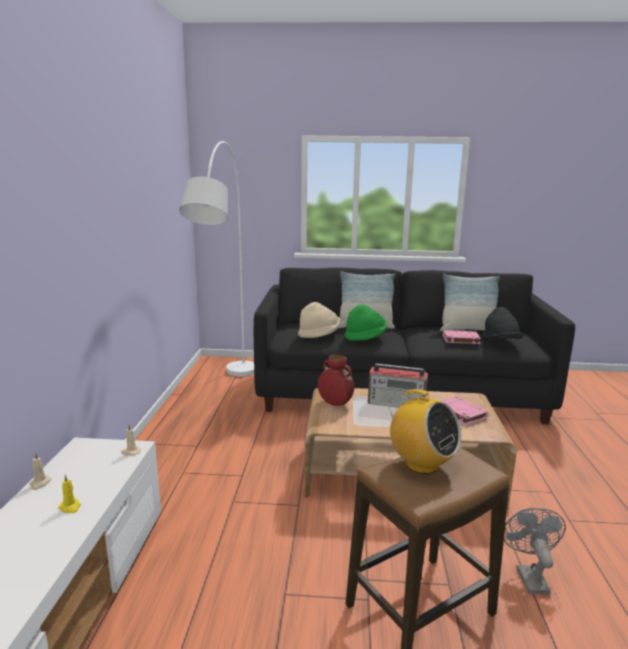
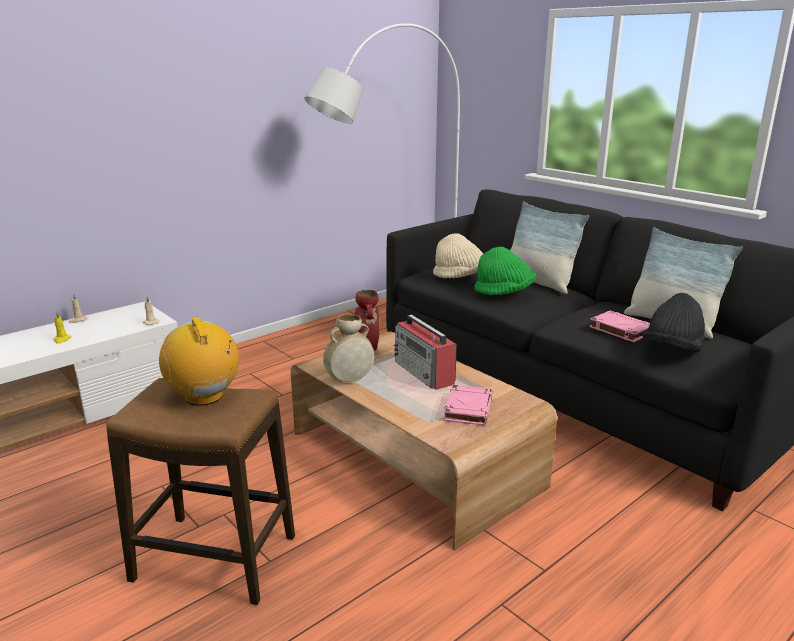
camera: 45 degrees right, 5 degrees up
(369, 426) = (349, 379): none -> beige vase
(421, 464) = (204, 397): radio -> radio turned 150 degrees clockwise
(529, 576) = (347, 607): grey fan -> none

